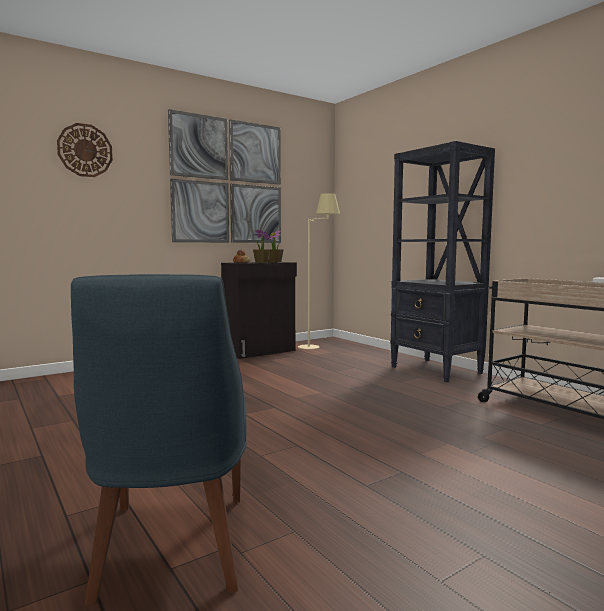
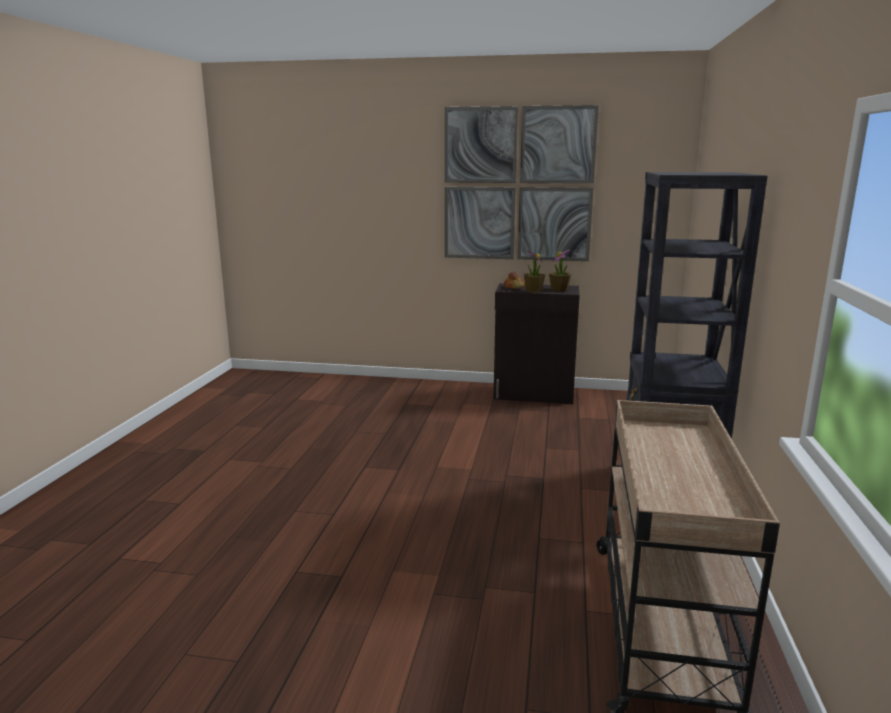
camera: 45 degrees right, 10 degrees up
(85, 150) = (360, 164): wall clock -> none
(172, 550) = (137, 548): blue chair -> none
(318, 347) = (611, 406): beige floor lamp -> none

